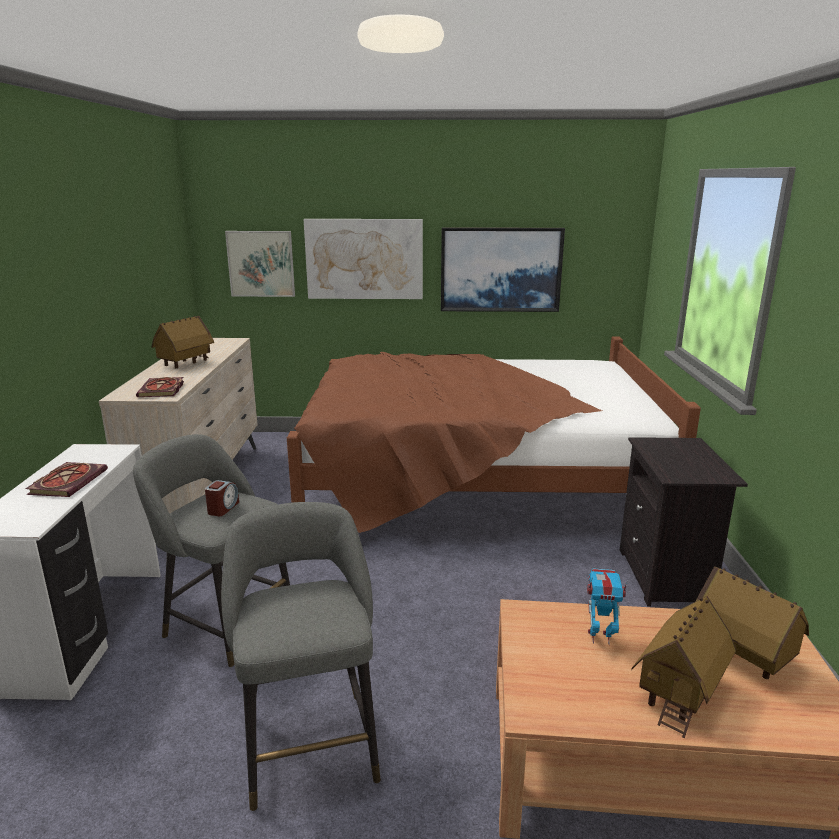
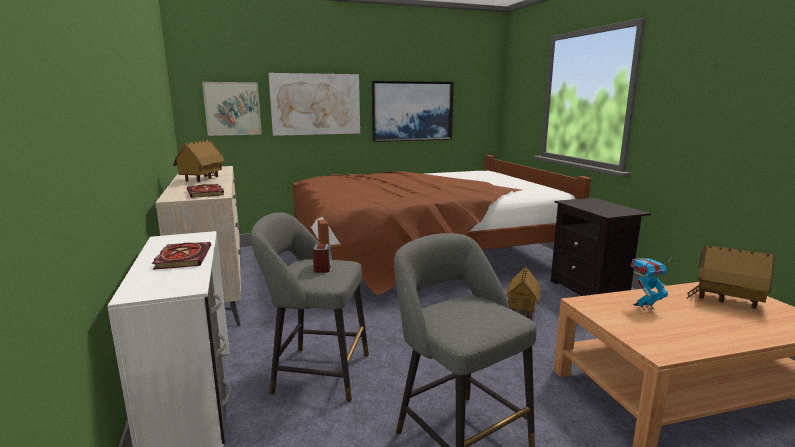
camera: 20 degrees left, 5 degrees down
(679, 692) = (722, 324): toy house -> toy house (522, 310)

